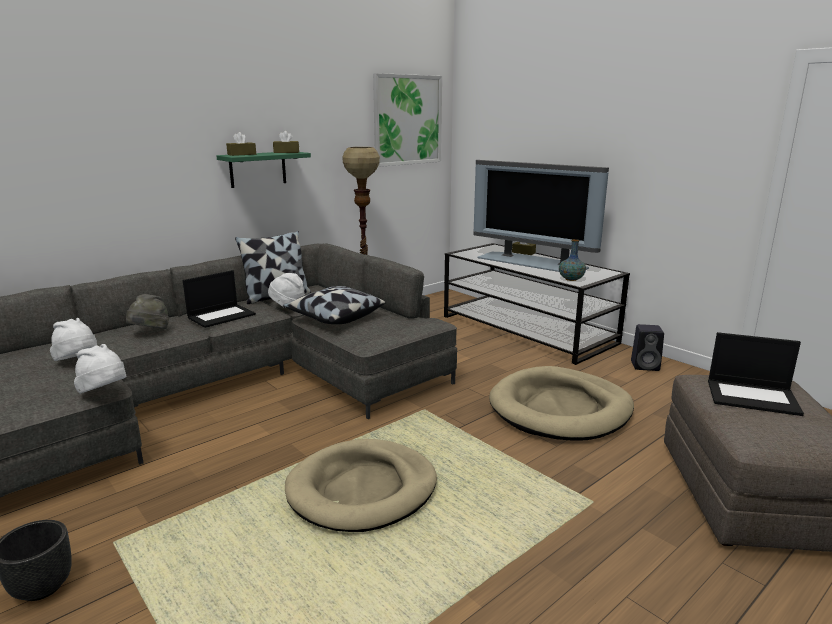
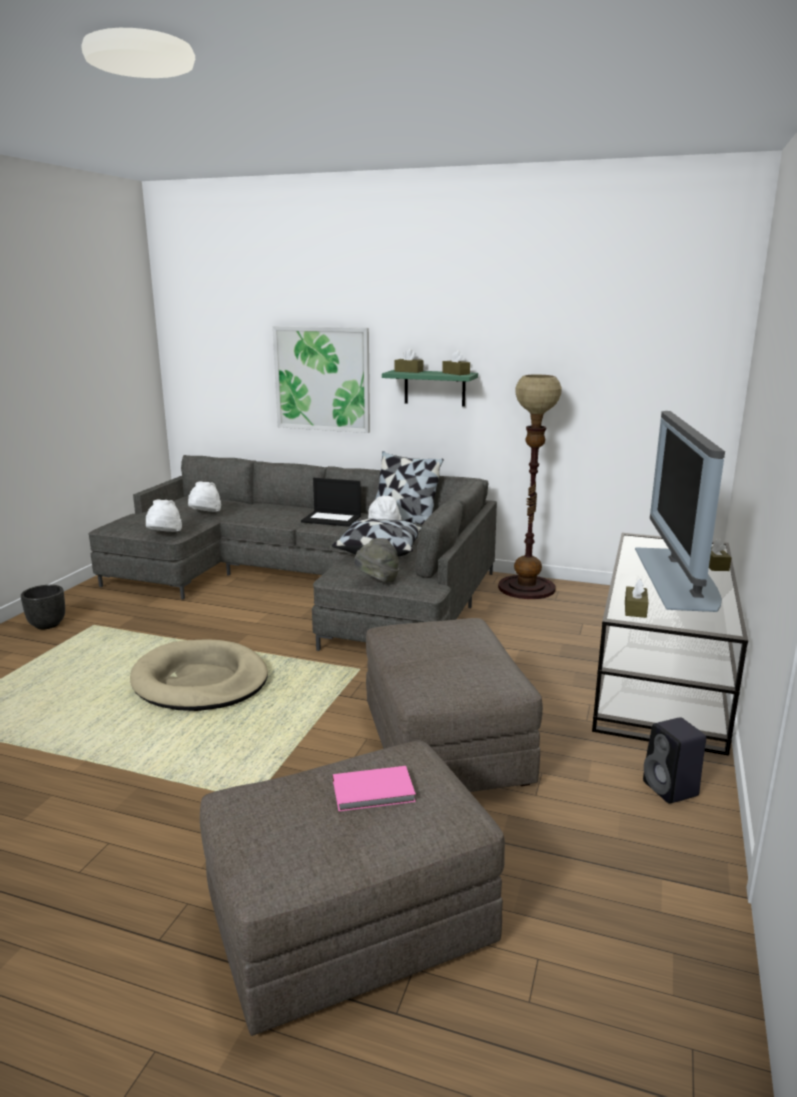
camera: 60 degrees right, 0 degrees up
(150, 333) = (272, 513): grey hat -> grey hat (377, 580)
(407, 120) = (656, 345): picture -> picture (322, 379)
(560, 409) = (445, 744): beige dog bed -> grey ottoman
(571, 279) = (635, 609): vase -> brown tissue box
(753, 397) = (374, 792): laptop -> pink book

